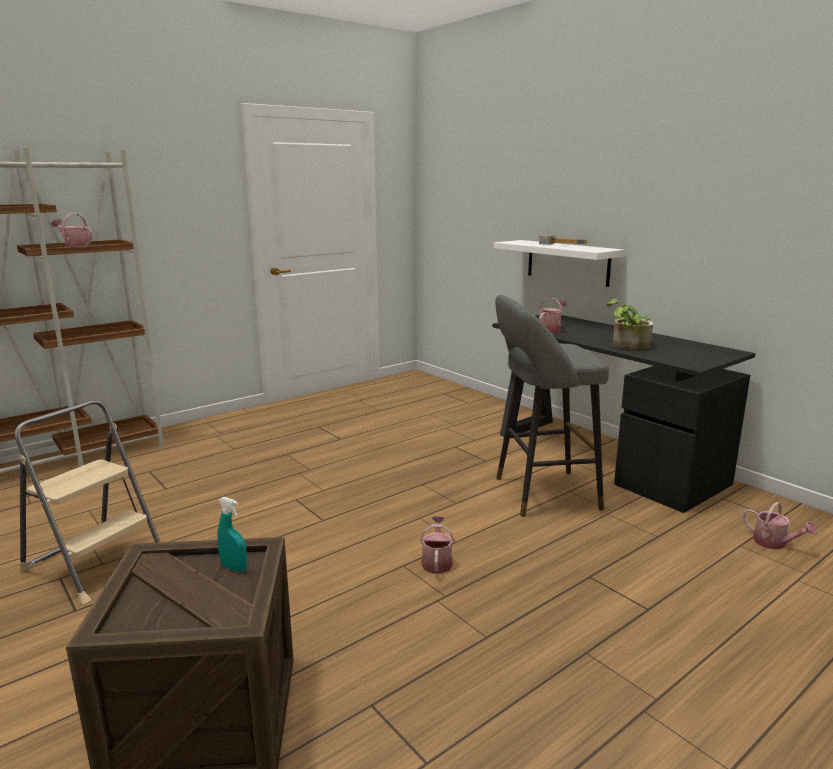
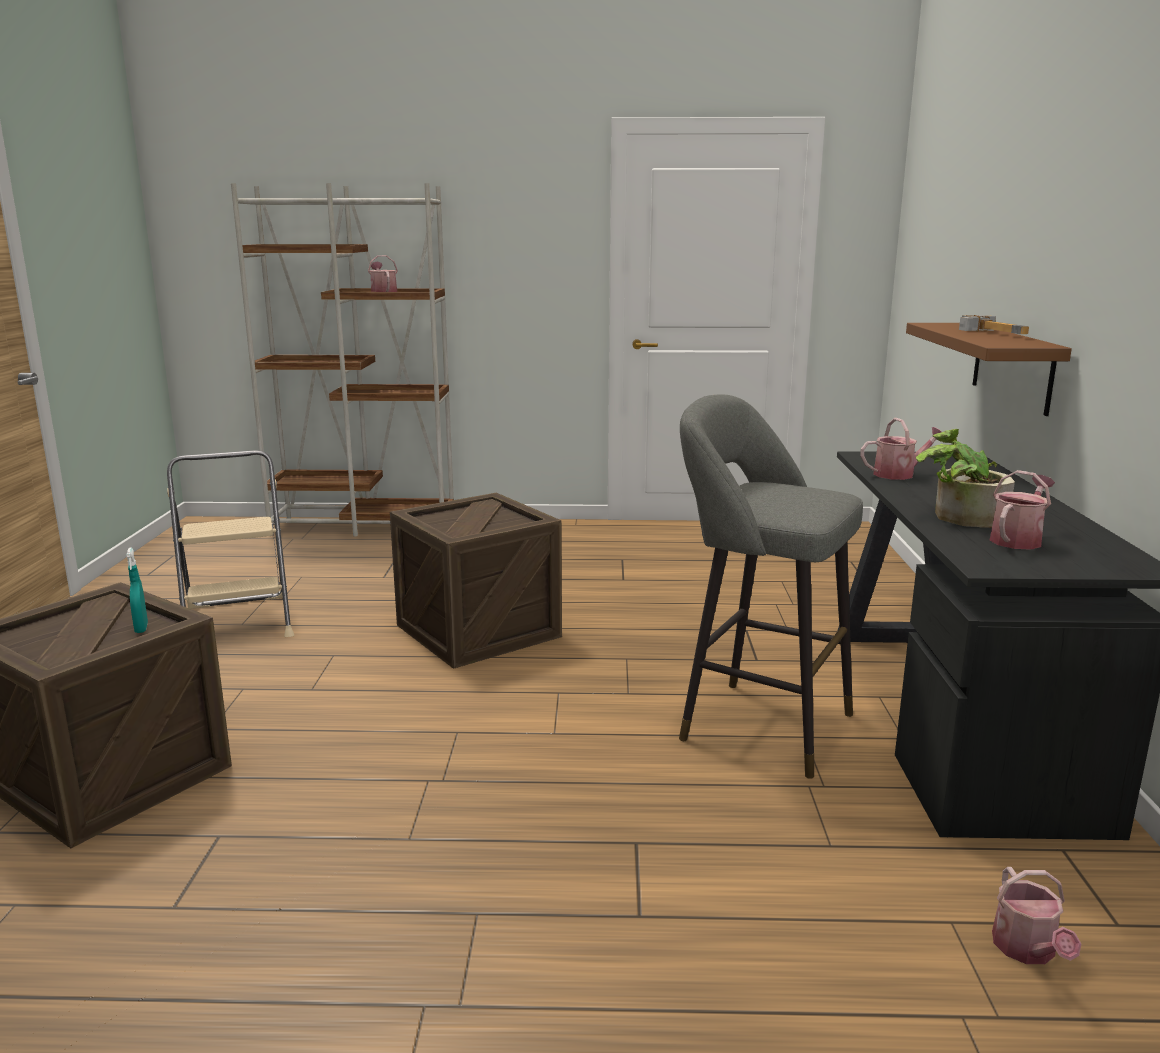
camera: 40 degrees right, 0 degrees up
(305, 500) = (478, 631): none -> crate
(437, 562) = (495, 744): watering can -> watering can (1018, 539)
(567, 262) = (1012, 366): white shelf -> brown shelf

